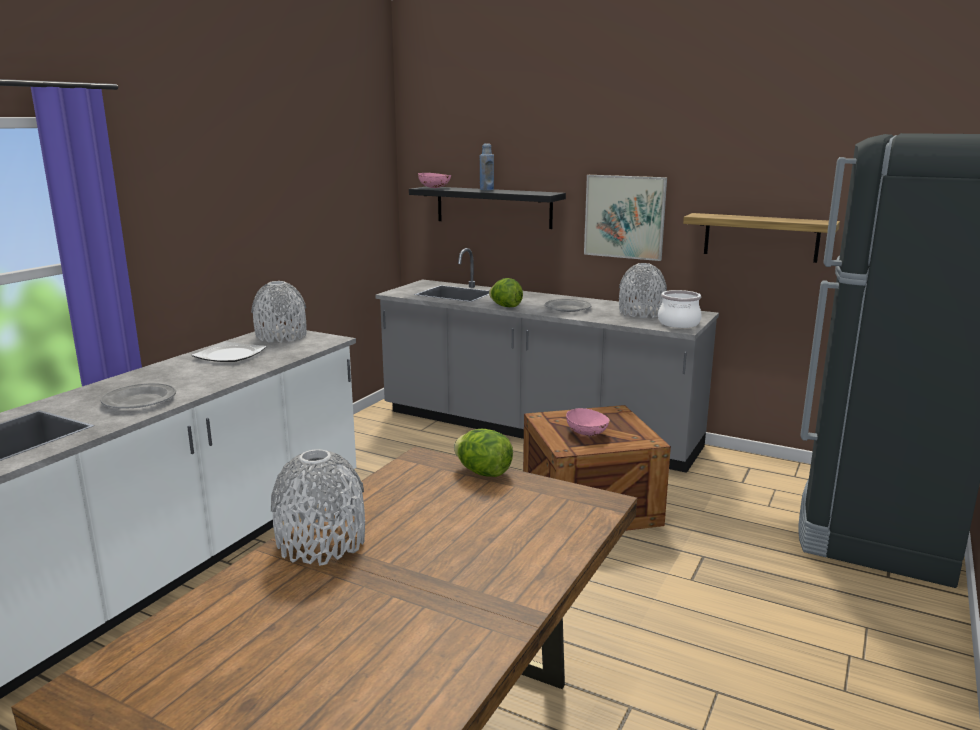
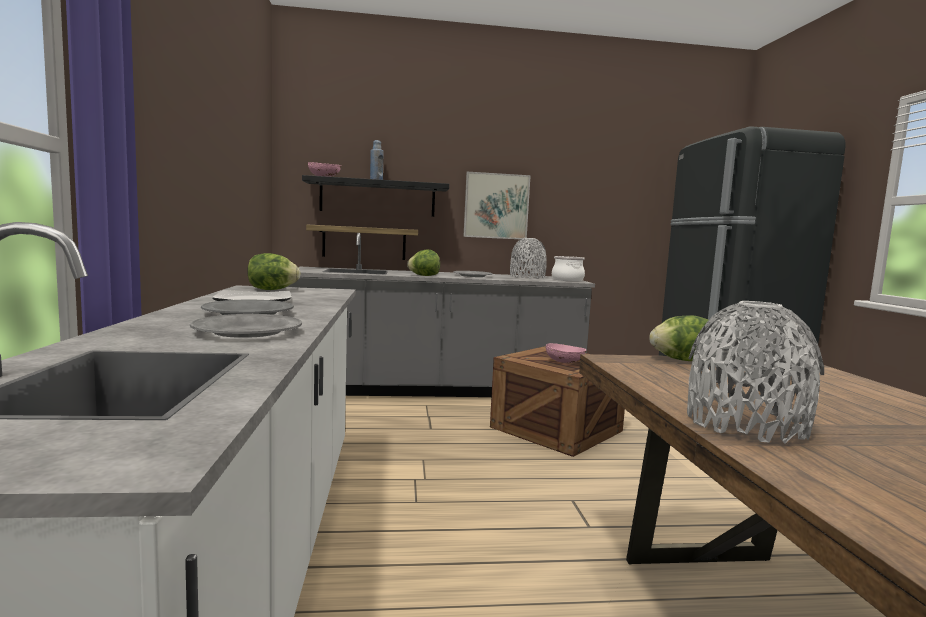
camera: 35 degrees left, 10 degrees down
(187, 375) = (248, 313): none -> grey plate
(281, 336) = (272, 290): grey vase -> lettuce
(760, 237) = (596, 220): shelf -> shelf (364, 242)

